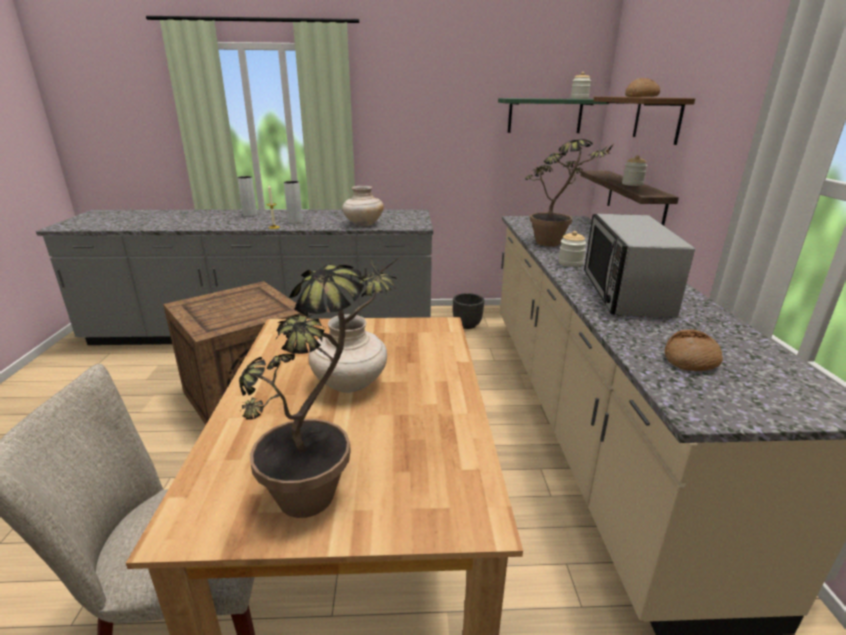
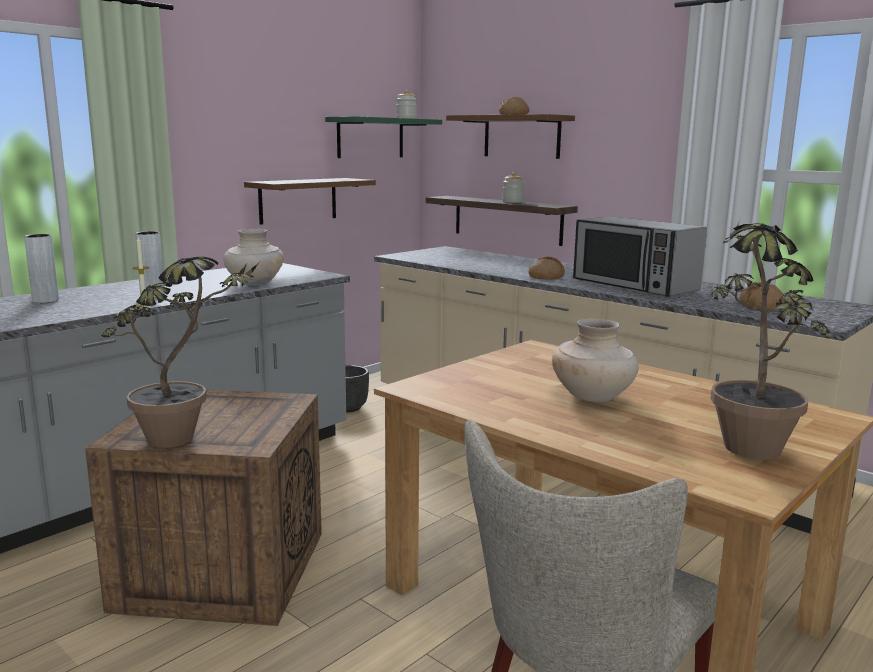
camera: 45 degrees left, 10 degrees down
(466, 165) = (298, 200): none -> brown shelf
(555, 245) = (495, 268): potted plant -> potted plant (187, 440)
(570, 263) = (546, 277): jar -> bread

